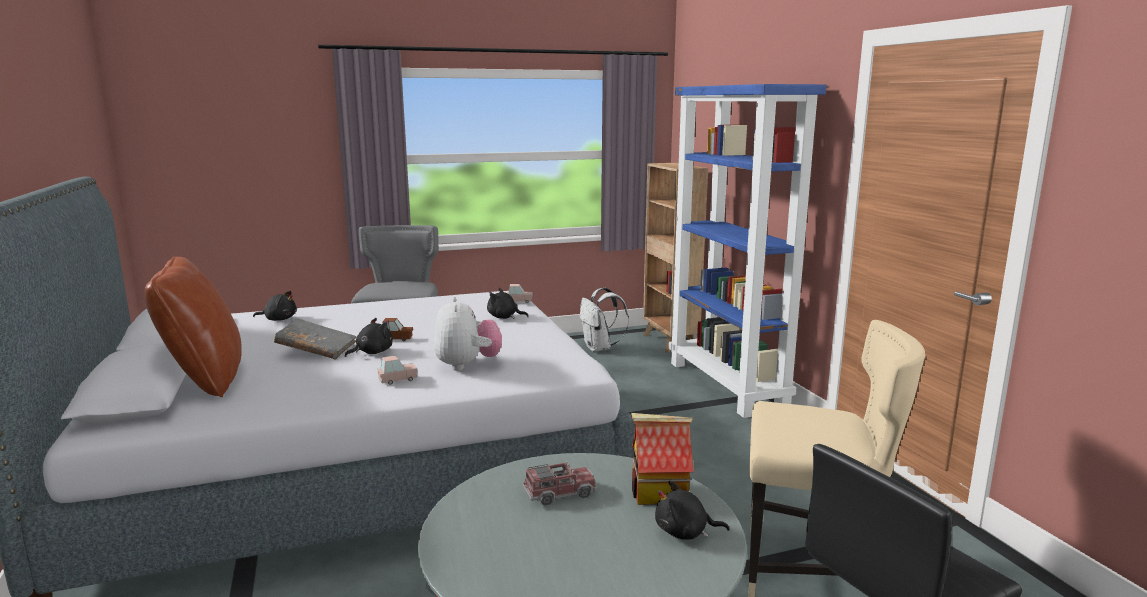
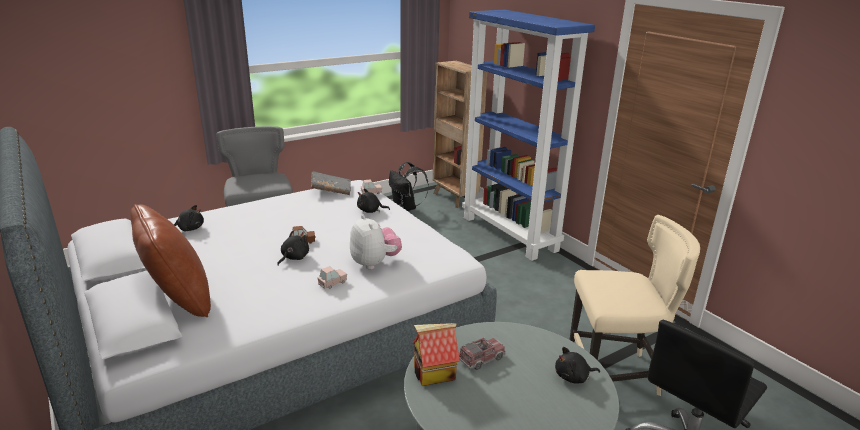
camera: 15 degrees left, 10 degrees up
(317, 350) = (248, 260): grey book -> grey book (331, 190)
(599, 348) = (406, 208): white backpack -> black backpack
(658, 493) = (543, 349): toy house -> toy house (434, 373)

